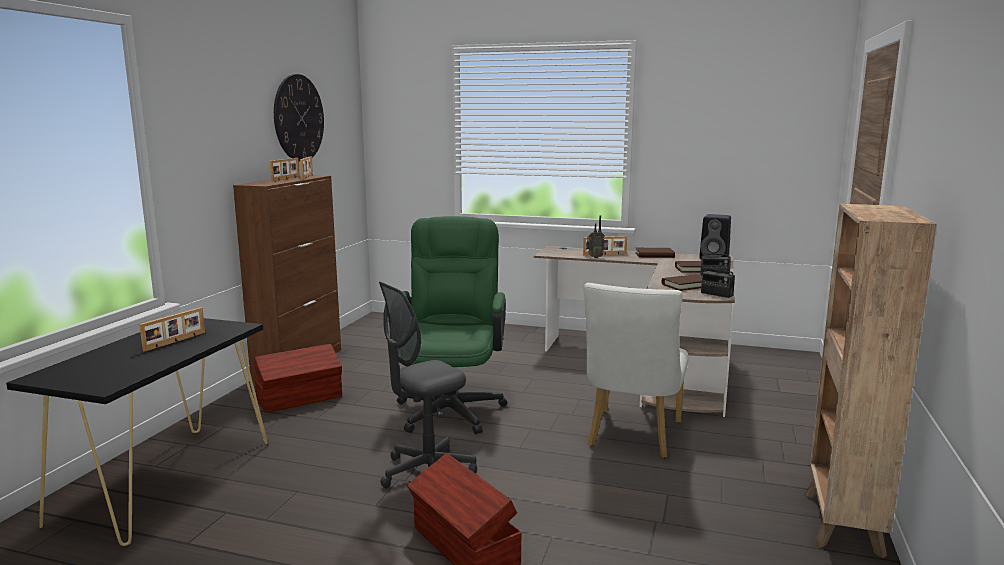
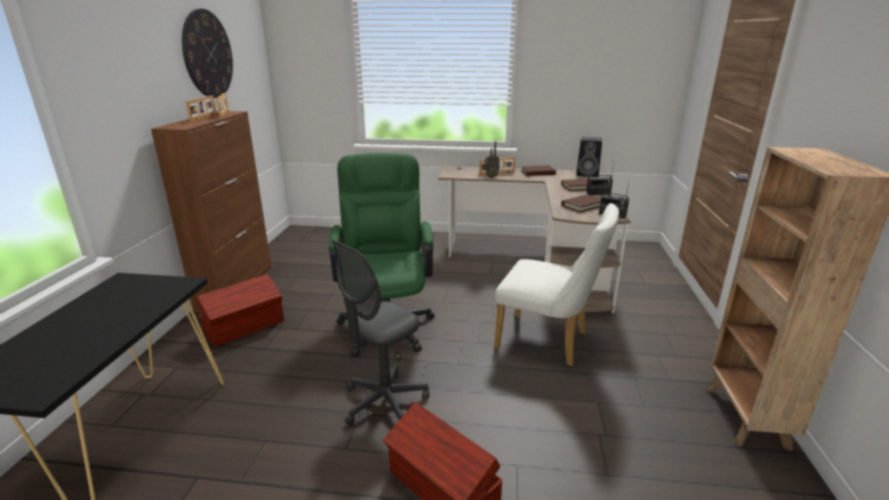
camera: 10 degrees left, 10 degrees up
(175, 341) = (116, 311): picture frame -> none
(632, 437) = (548, 342): white chair -> white chair turned 75 degrees counterclockwise

